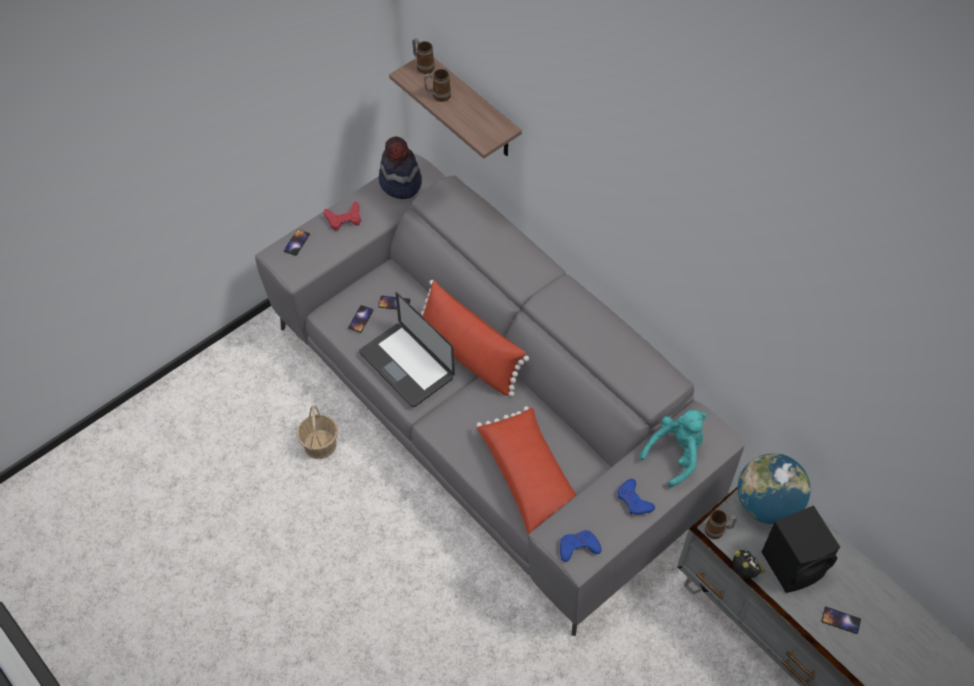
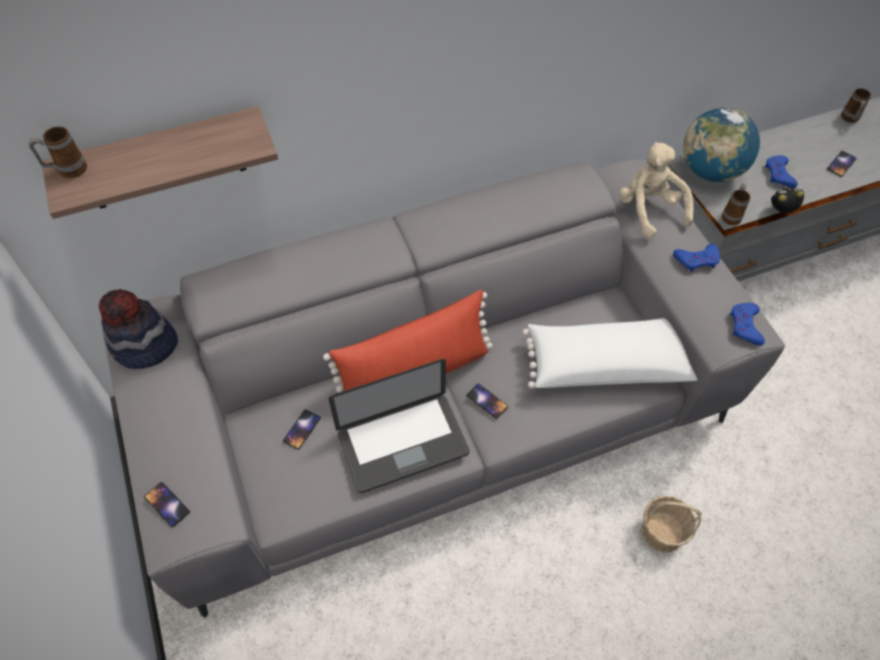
camera: 70 degrees left, 0 degrees up
(320, 444) = (403, 616): basket -> basket (662, 531)
(344, 219) = (162, 430): red game controller -> none
(361, 319) = (307, 476): phone -> phone (487, 401)
(438, 96) = (137, 170): mug -> mug (849, 119)
(532, 479) = (606, 362): red pillow -> white pillow
(675, 454) = (649, 210): turquoise plush toy -> beige plush toy
(794, 564) = (779, 174): black speaker -> blue game controller

